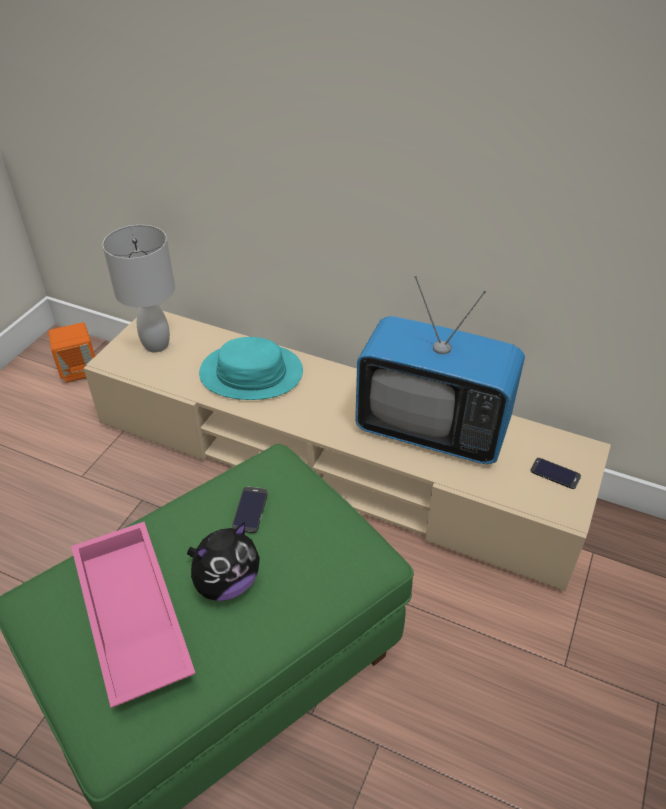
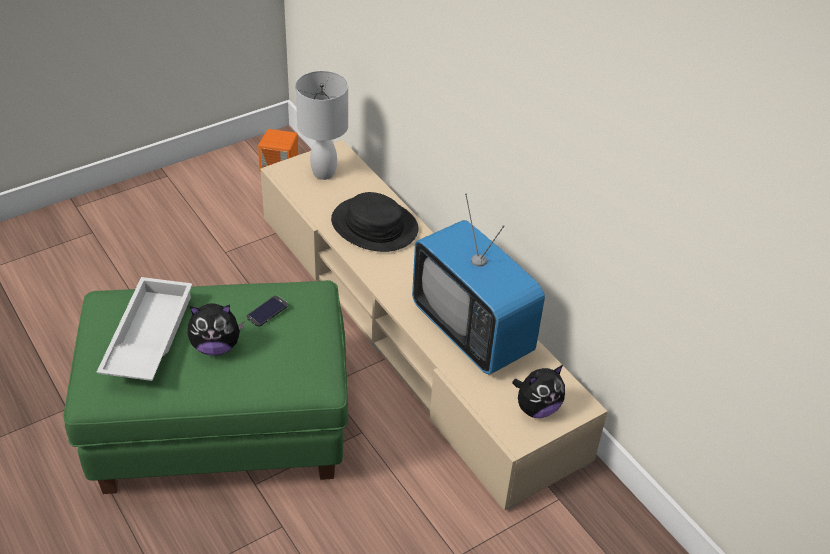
camera: 30 degrees right, 0 degrees up
(130, 618) = (147, 337): pink tray -> white tray
(251, 373) = (374, 226): turquoise hat -> black hat
(555, 473) = (536, 408): phone -> plush toy

